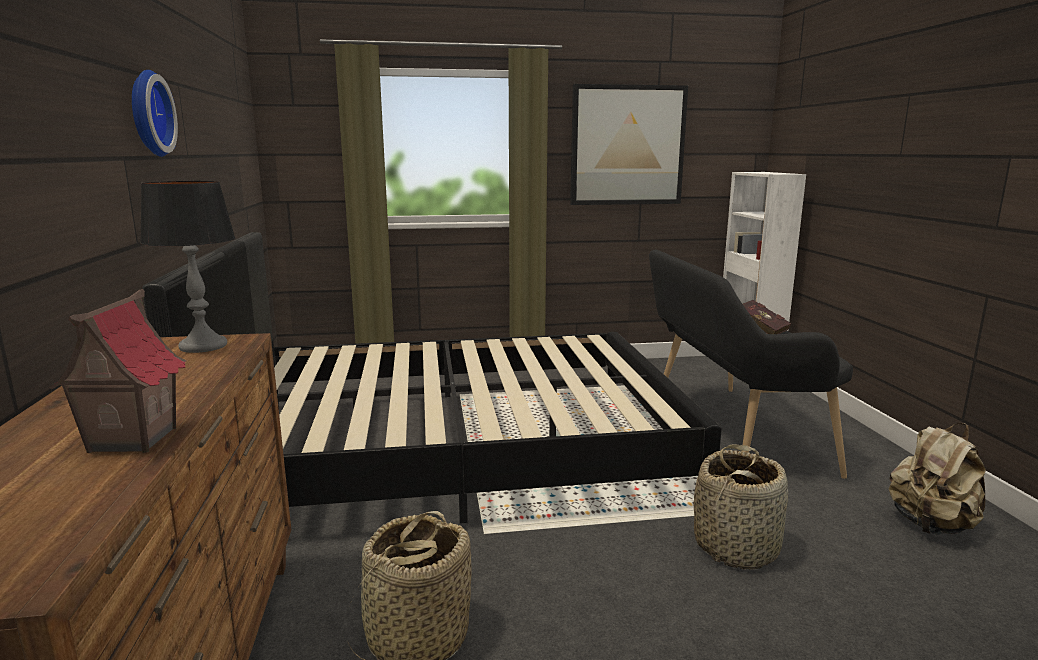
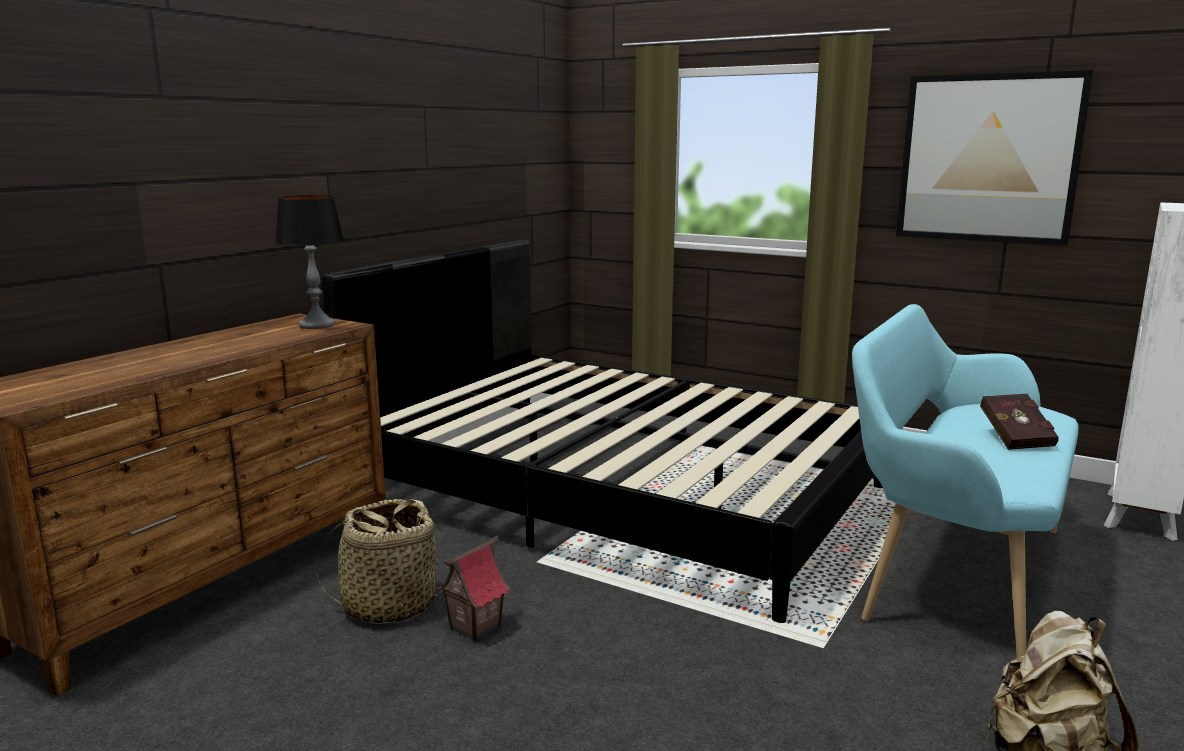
camera: 40 degrees right, 0 degrees up
(132, 440) = (165, 365): toy house -> toy house (474, 627)
(147, 113) = (363, 137): wall clock -> none
(726, 431) = (951, 571): black bench -> turquoise bench
(736, 546) = (744, 666): basket -> none

